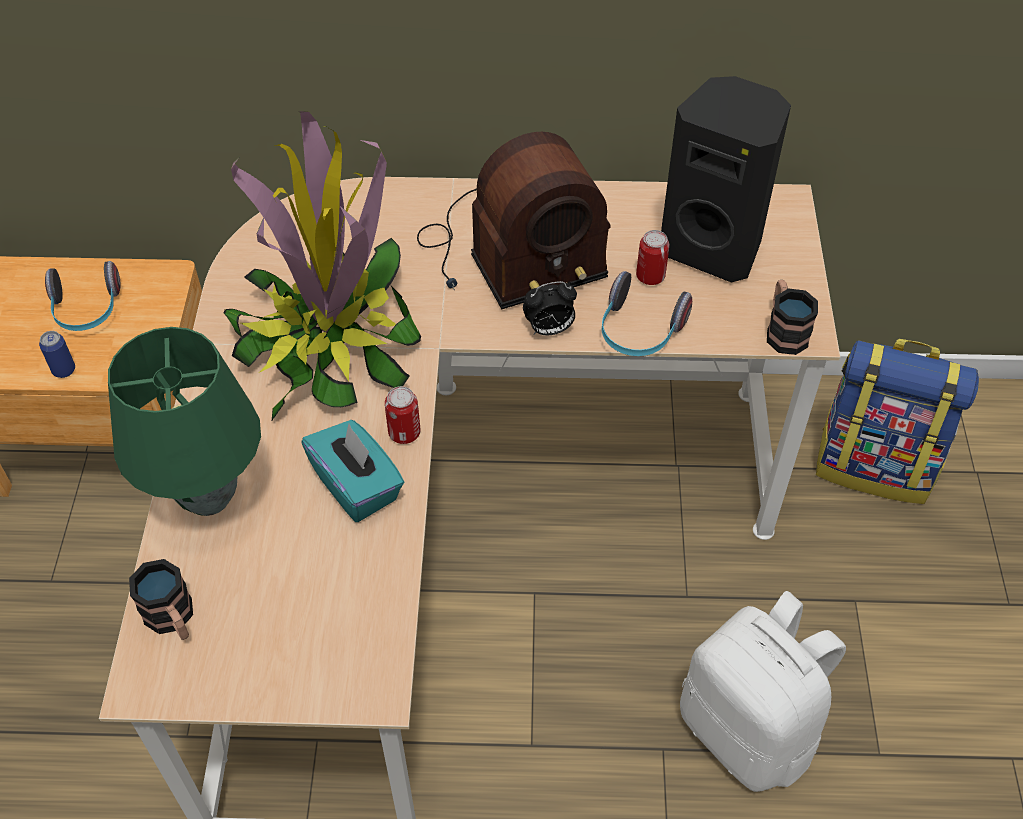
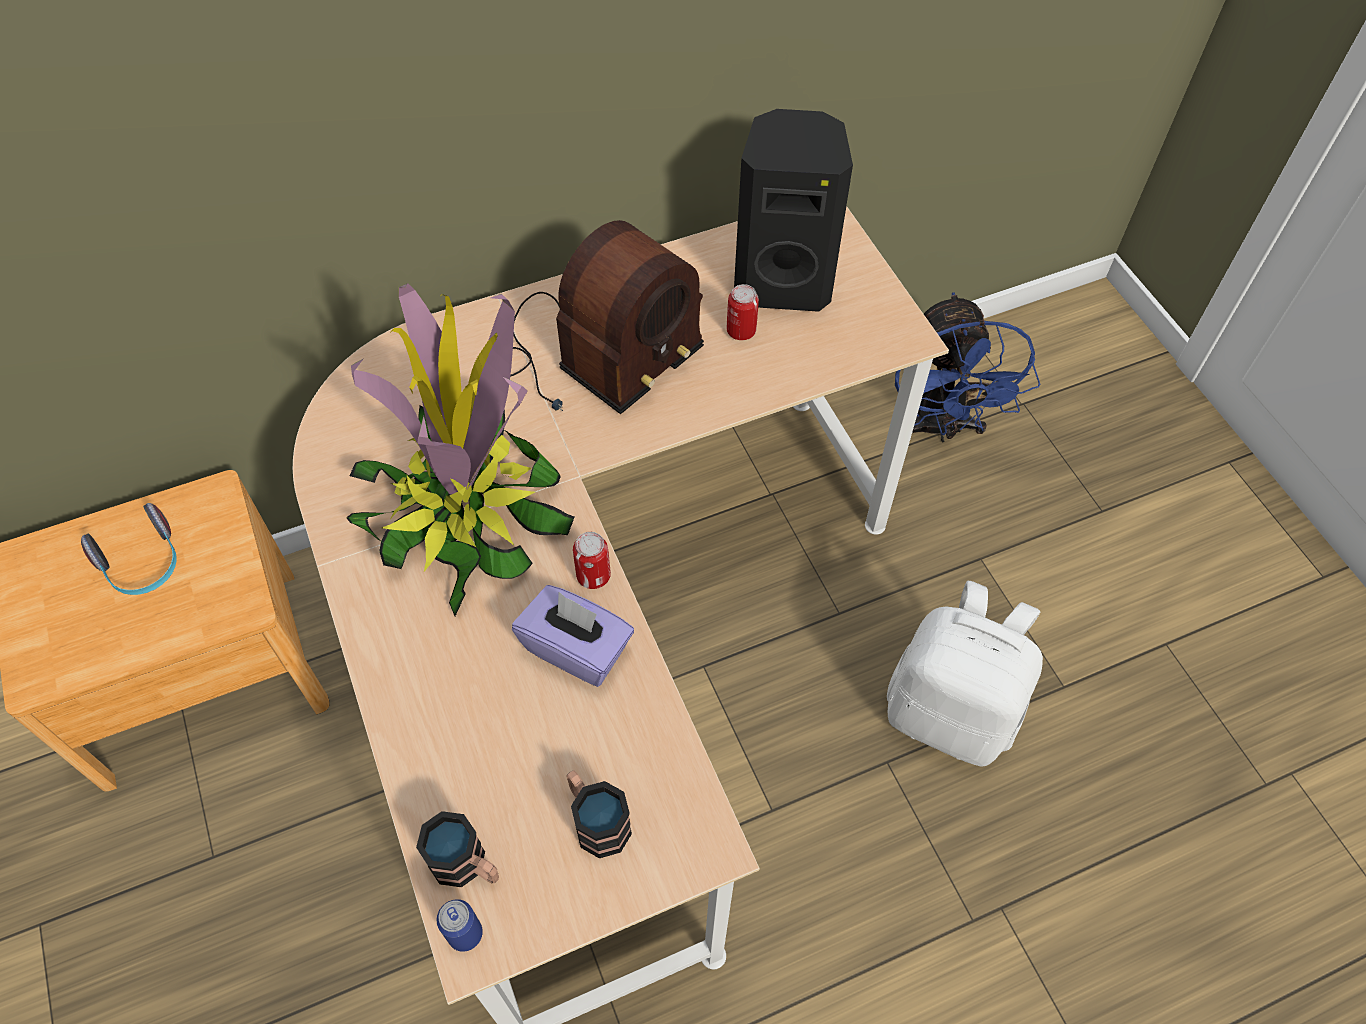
camera: 25 degrees left, 5 degrees up
(64, 370) = (153, 639): can -> can (465, 934)
(206, 498) = (430, 723): green table lamp -> none
(357, 486) = (577, 649): turquoise tissue box -> purple tissue box
(549, 329) = (675, 418): alarm clock -> none
(639, 332) = (760, 390): headphones -> none
(784, 330) = (888, 342): mug -> mug (596, 820)
(875, 465) = (939, 428): backpack -> blue fan

